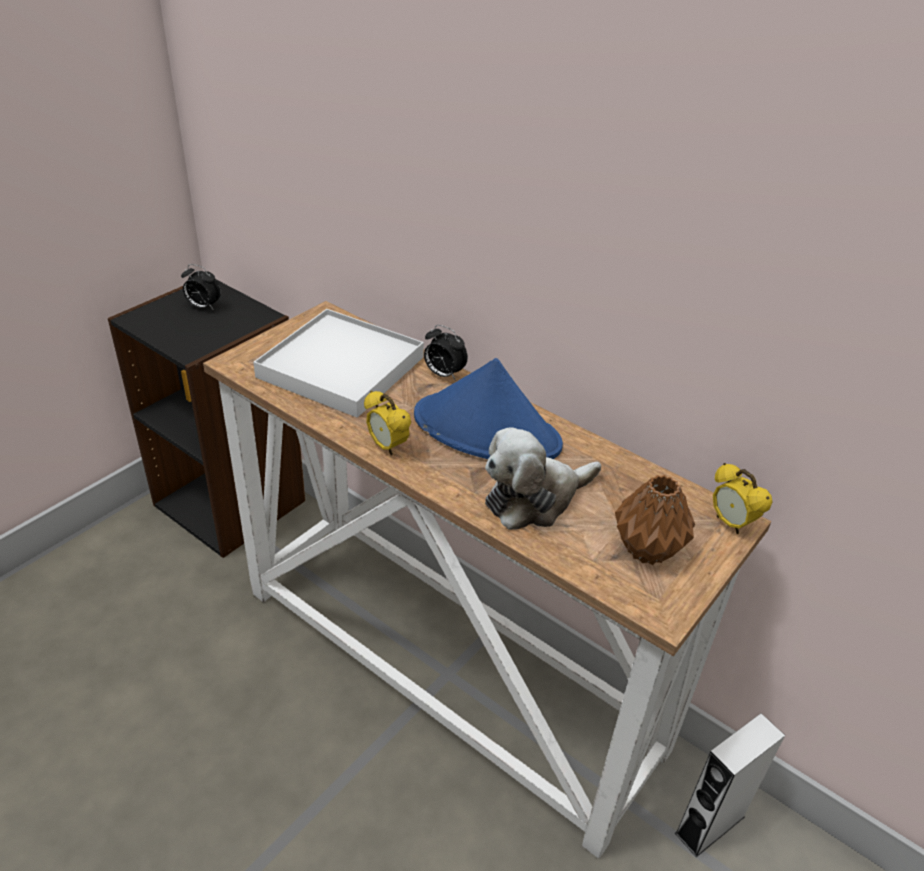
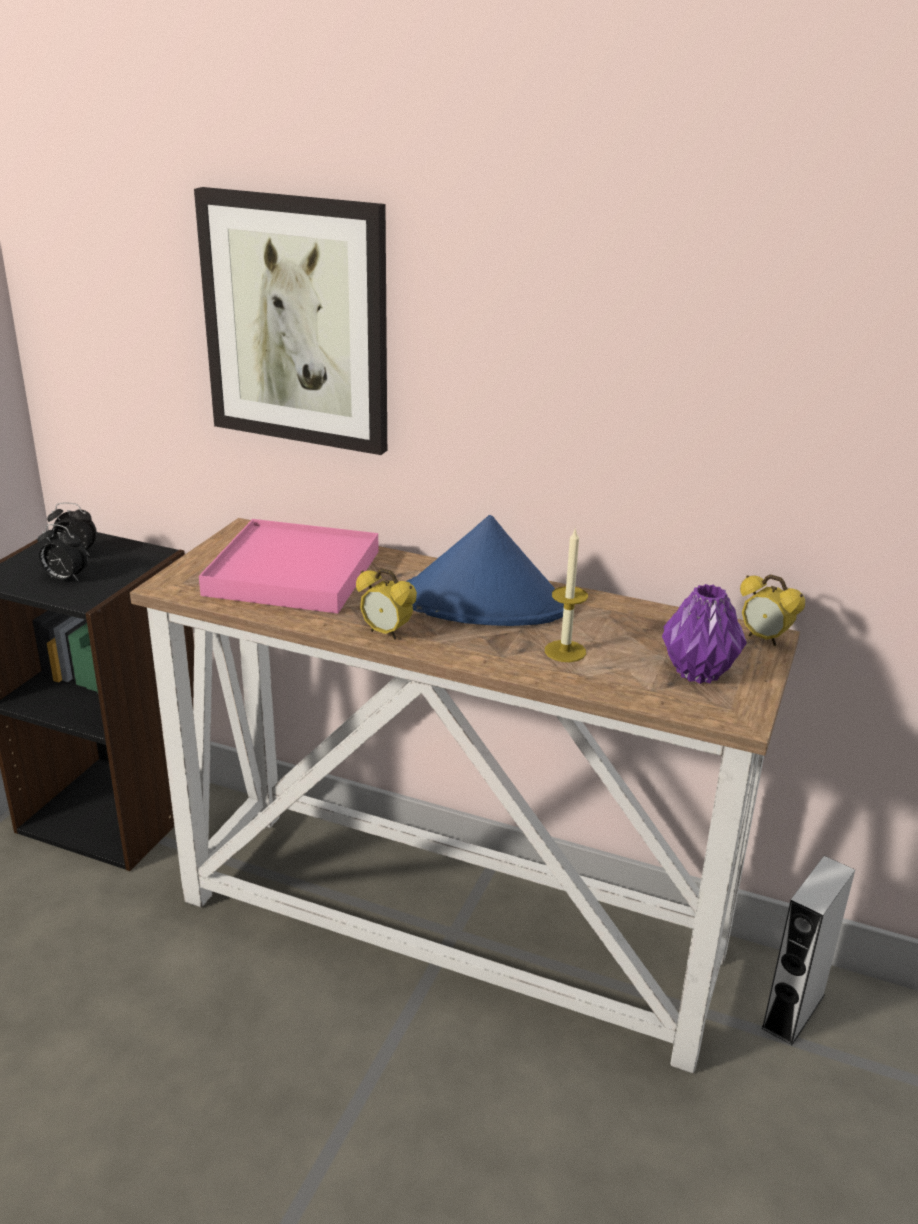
camera: 15 degrees left, 10 degrees down
(341, 367) = (293, 573): white tray -> pink tray
(374, 142) = (297, 321): none -> picture
(443, 374) = (409, 563): alarm clock -> alarm clock (65, 578)
(534, 499) = (565, 651): plush toy -> candle
(645, 550) = (697, 673): brown vase -> purple vase

